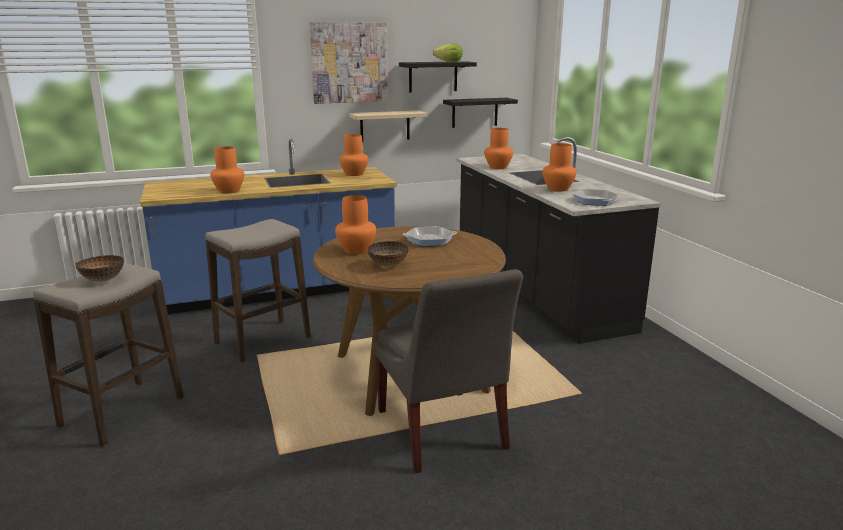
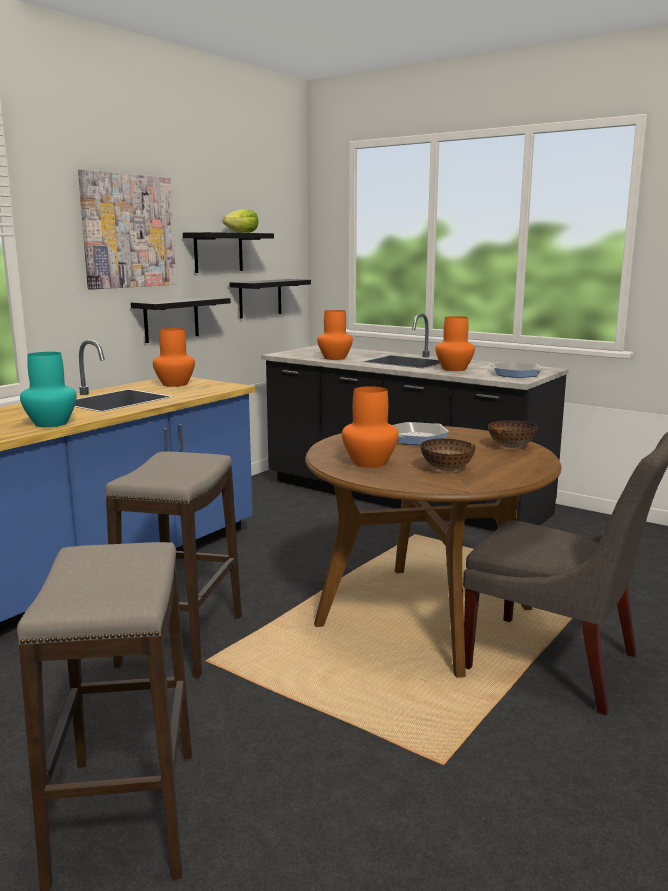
camera: 35 degrees left, 5 degrees down
(103, 280) = (116, 574): bowl -> bowl (511, 447)
(228, 191) = (51, 424): orange vase -> turquoise vase
(385, 126) = (171, 319): beige shelf -> black shelf

